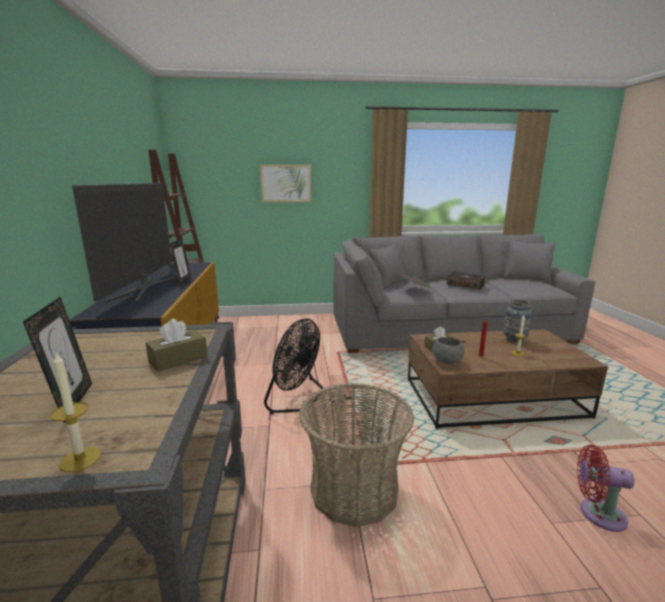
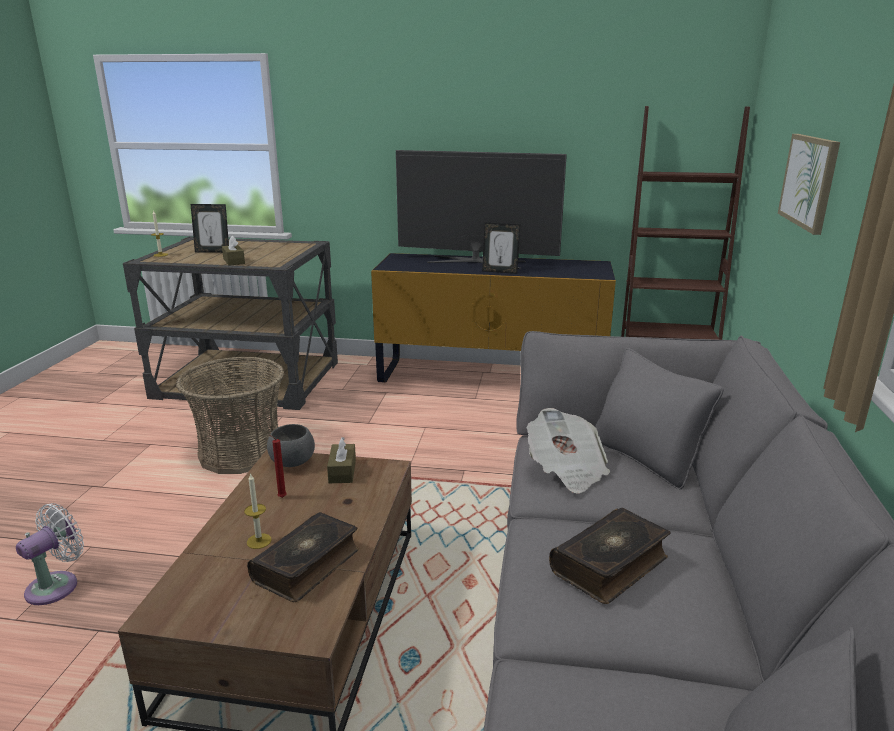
camera: 105 degrees right, 5 degrees up
(307, 397) = (411, 447): black fan -> none
(514, 340) = (308, 565): vase -> book
(597, 513) = (57, 585): red fan -> white fan

